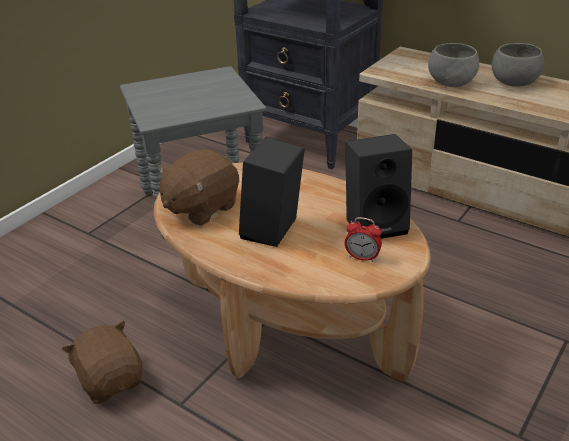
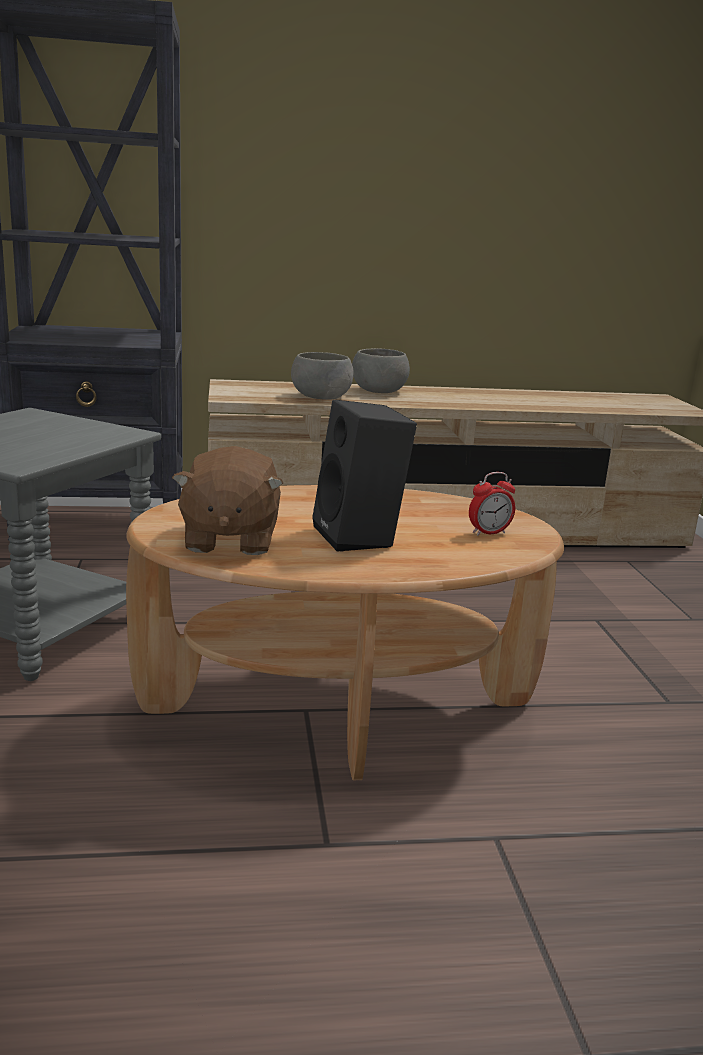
camera: 45 degrees left, 15 degrees down
(111, 380) = (186, 870): brown plush toy -> none
(376, 223) = (449, 507): black speaker -> none

